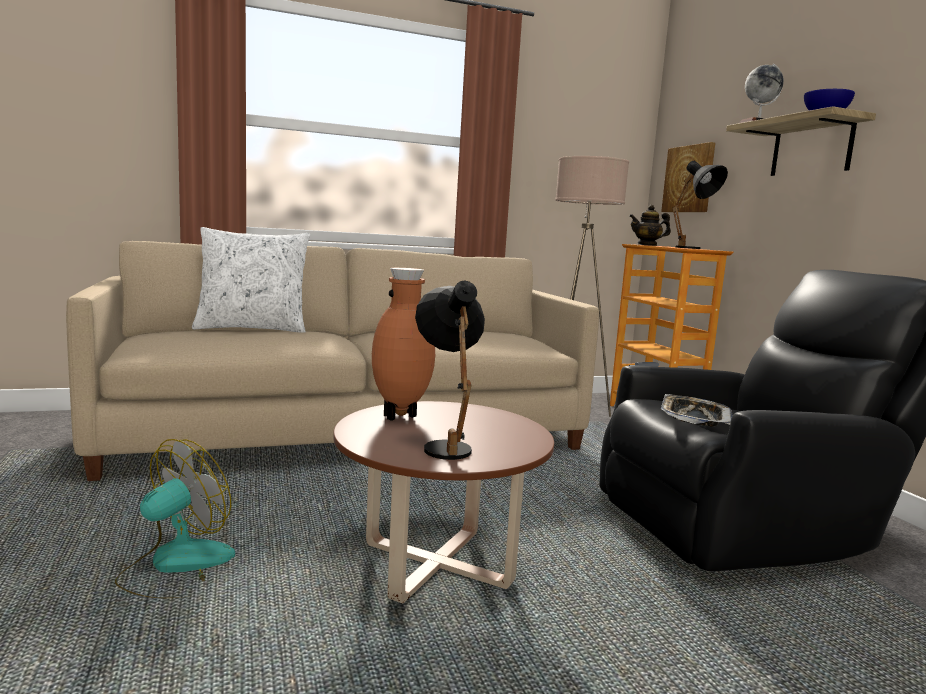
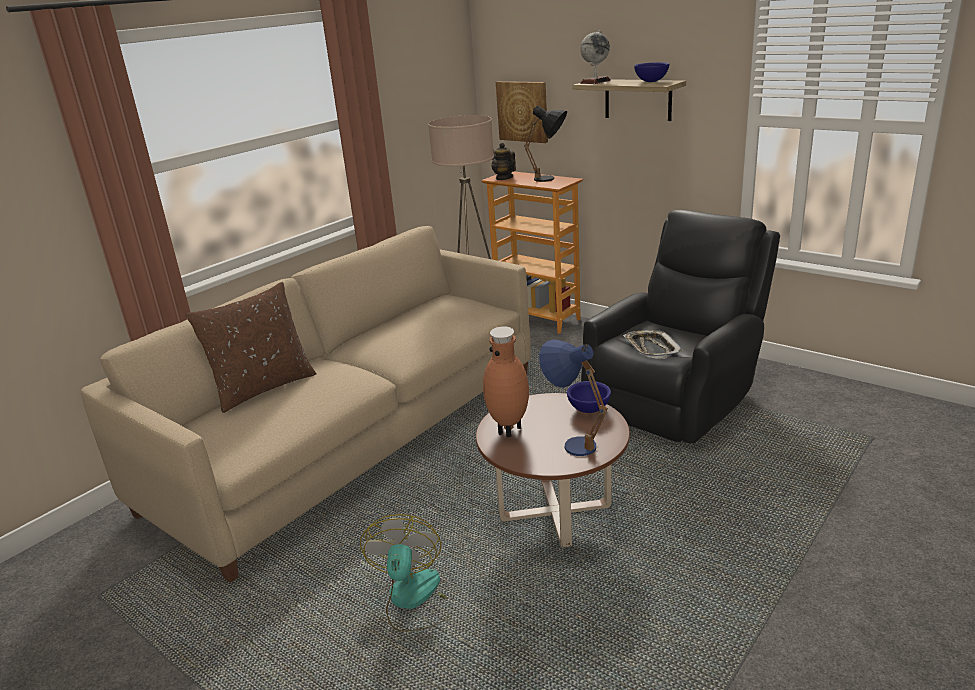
camera: 30 degrees left, 15 degrees up
(252, 329) = (263, 388): white pillow -> brown pillow
(446, 444) = (572, 442): black table lamp -> blue table lamp
(519, 431) = (588, 410): none -> blue bowl
(647, 245) = (504, 178): teapot -> teapot turned 90 degrees clockwise

